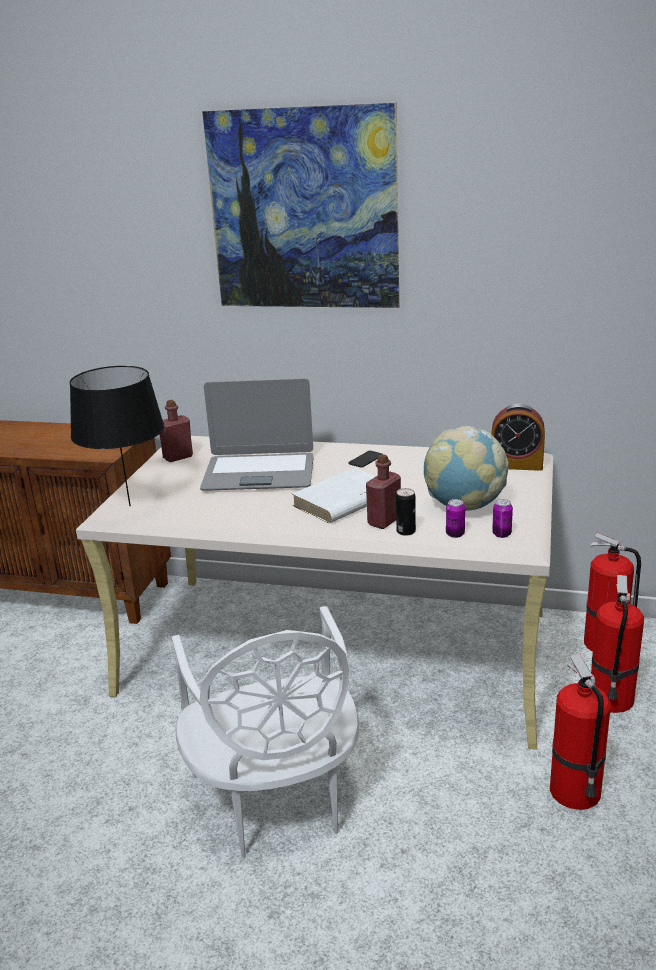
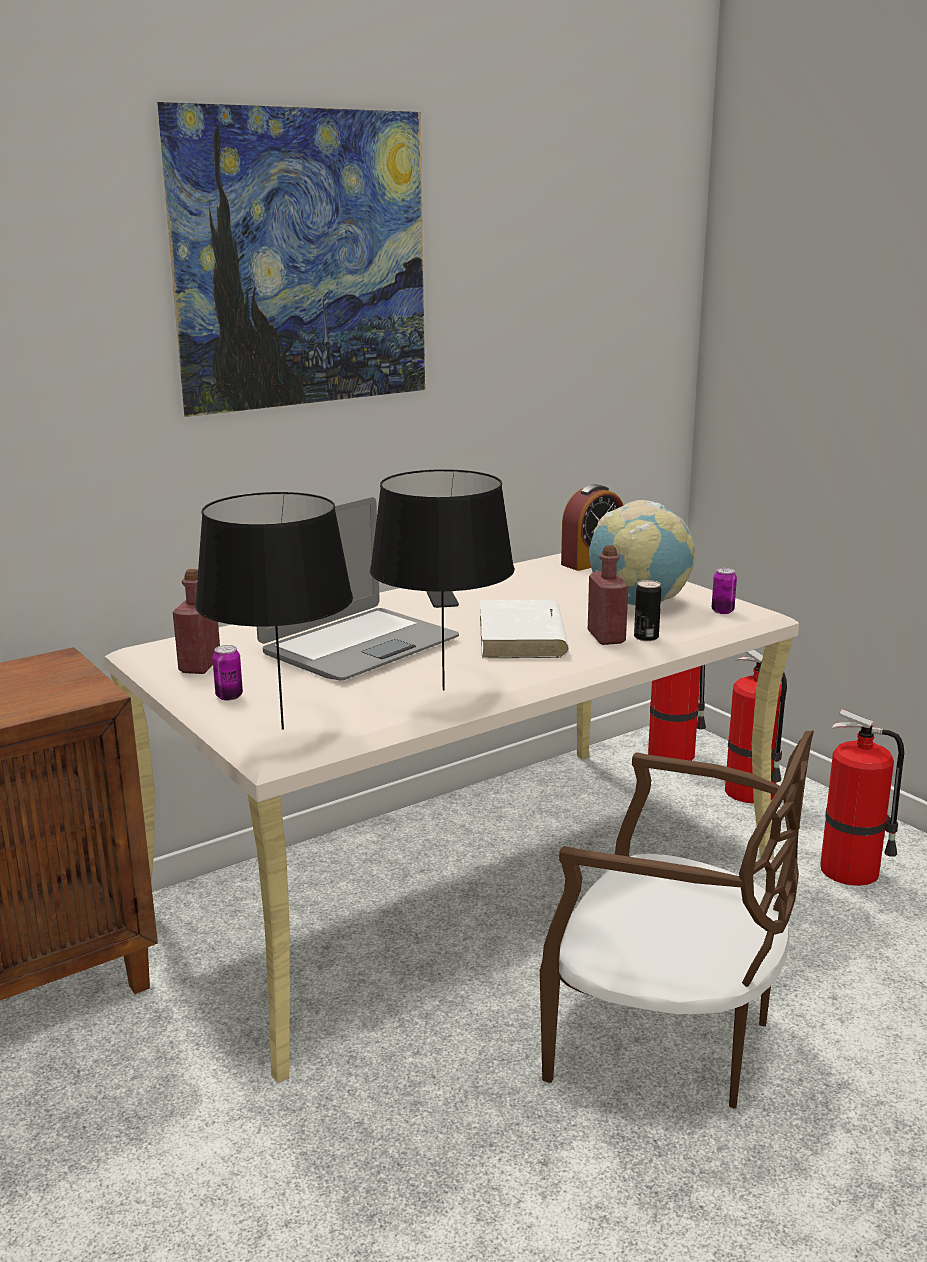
camera: 50 degrees left, 5 degrees down
(231, 516) = (443, 690): none -> black table lamp
(276, 801) = (667, 1040): white chair -> brown chair
(455, 534) = (689, 624): can -> can (229, 696)

